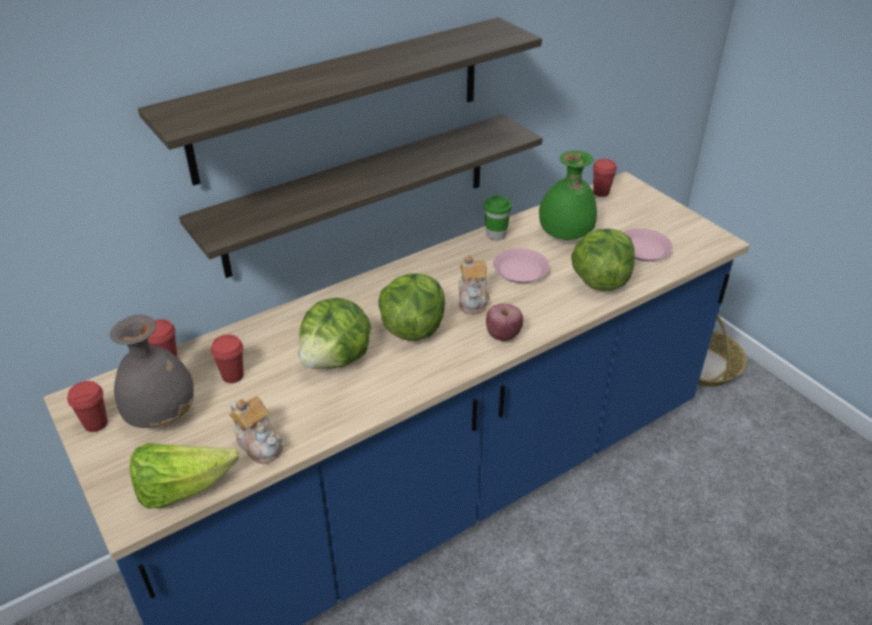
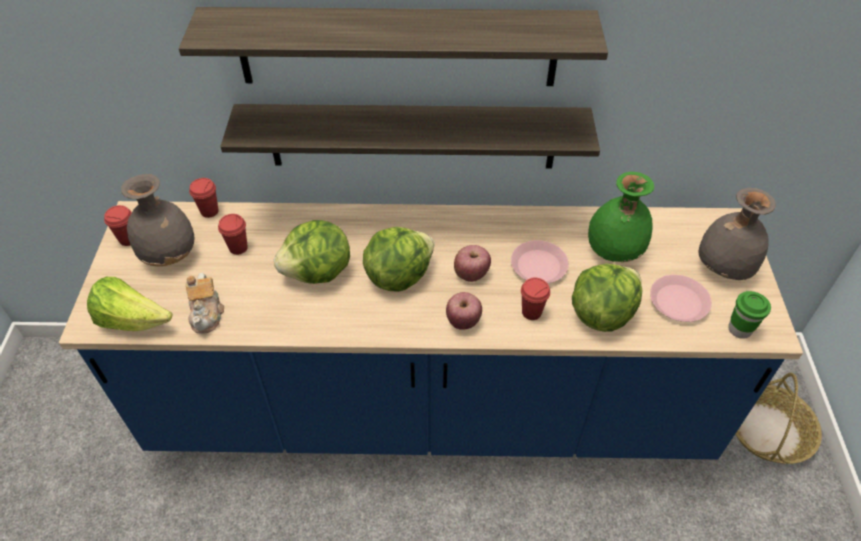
camera: 35 degrees right, 10 degrees up
(473, 299) = (471, 274): teapot -> apple
(496, 235) = (550, 220): green cup -> green cup (739, 329)
(601, 192) = (697, 221): red cup -> red cup (531, 312)
(648, 214) = (723, 267): none -> grey vase

